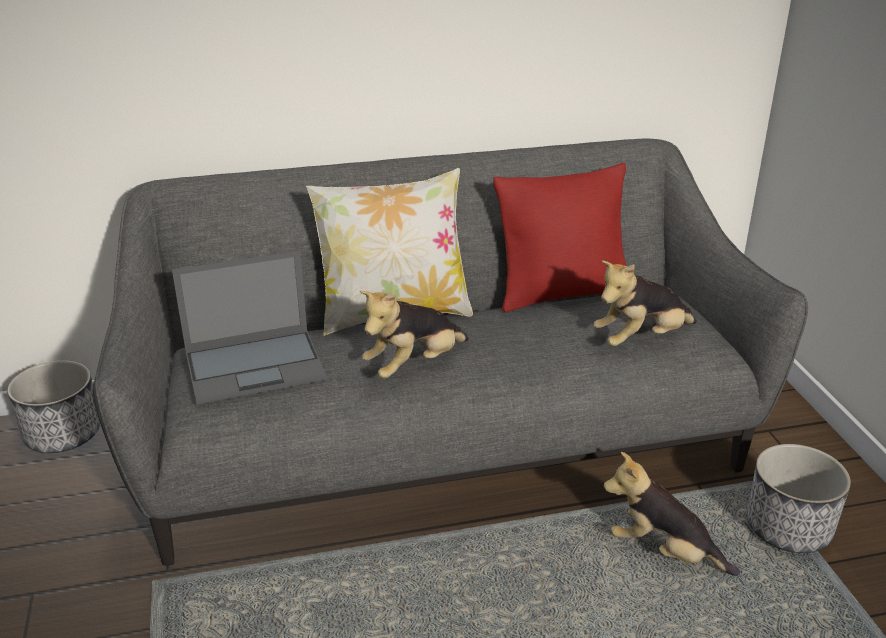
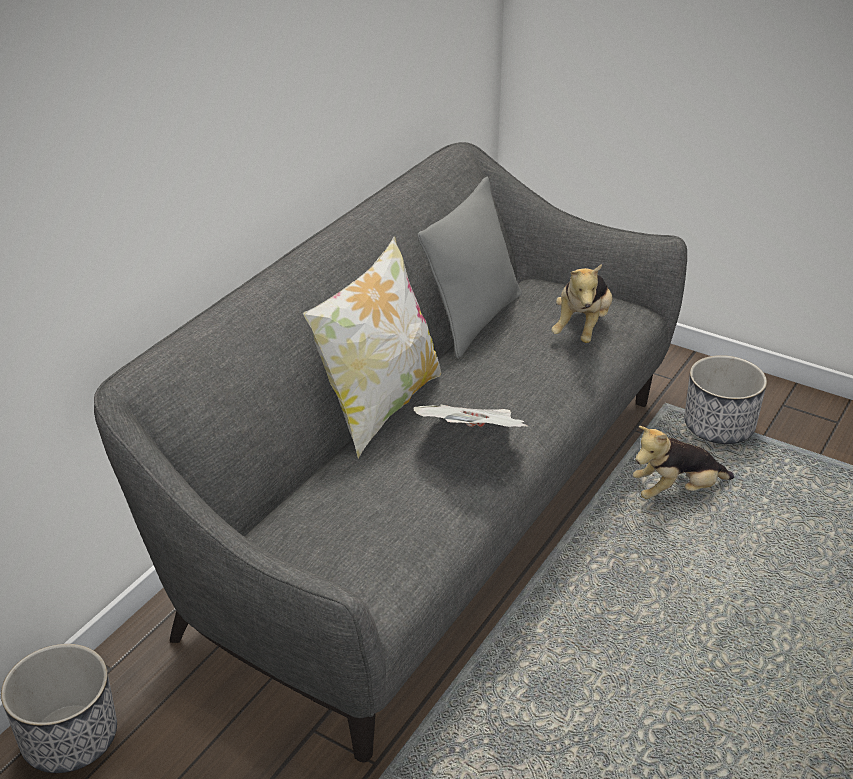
camera: 45 degrees left, 5 degrees up
(256, 366) = (353, 516): laptop -> none
(414, 365) = (473, 440): plush toy -> newspaper
(561, 294) = (473, 320): red pillow -> grey pillow

